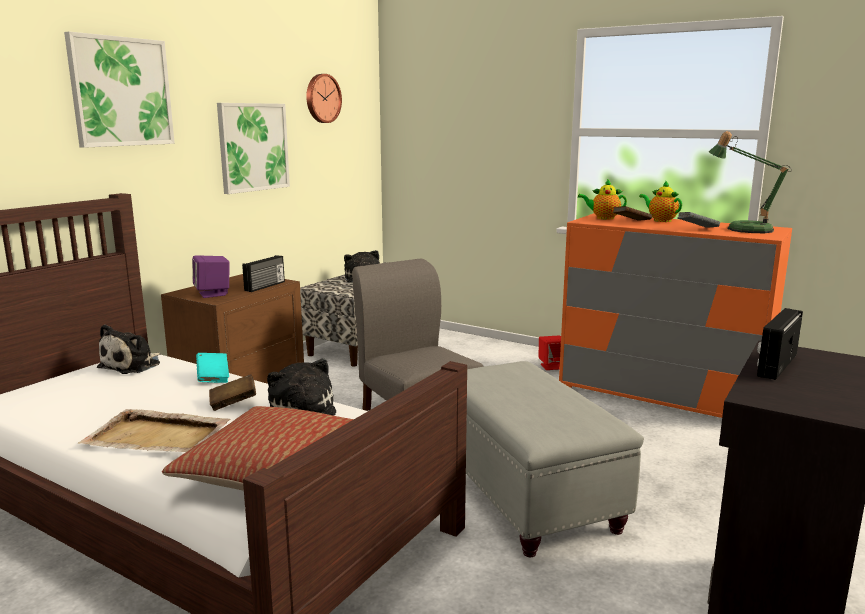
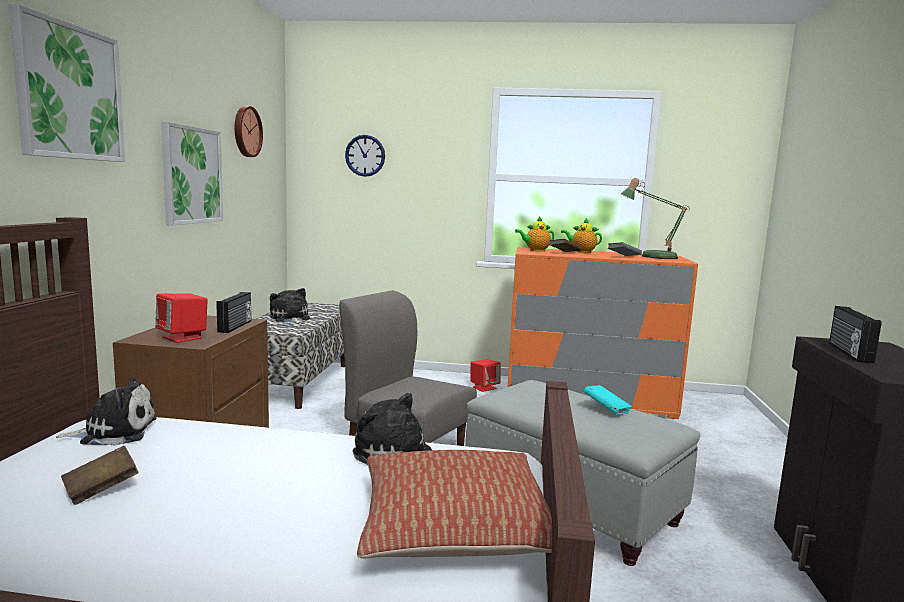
camera: 25 degrees left, 5 degrees down
(133, 365) = (114, 432): plush toy -> plush toy turned 105 degrees counterclockwise
(158, 436) = (254, 513): beige tray -> none
(213, 294) = (183, 337): purple speaker -> red speaker
(213, 378) = (242, 433): turquoise book -> turquoise book (606, 410)
(233, 403) = (302, 458): brown book -> brown book (101, 489)
(449, 112) = (365, 155): none -> wall clock

